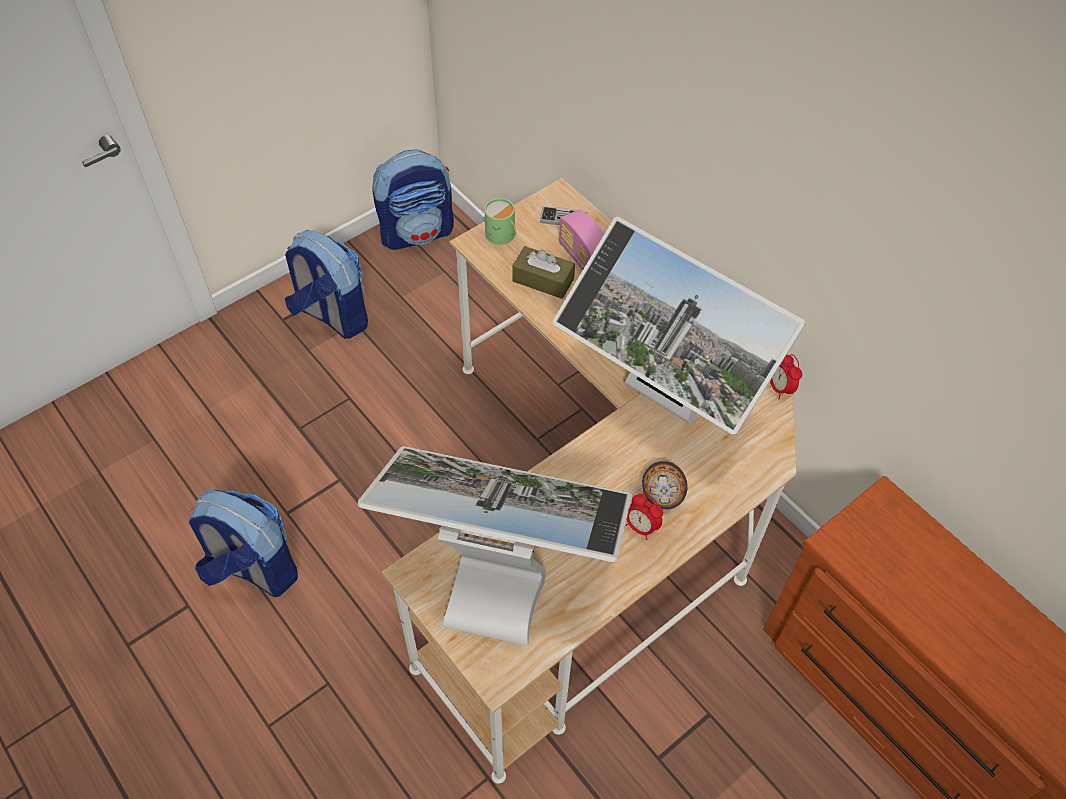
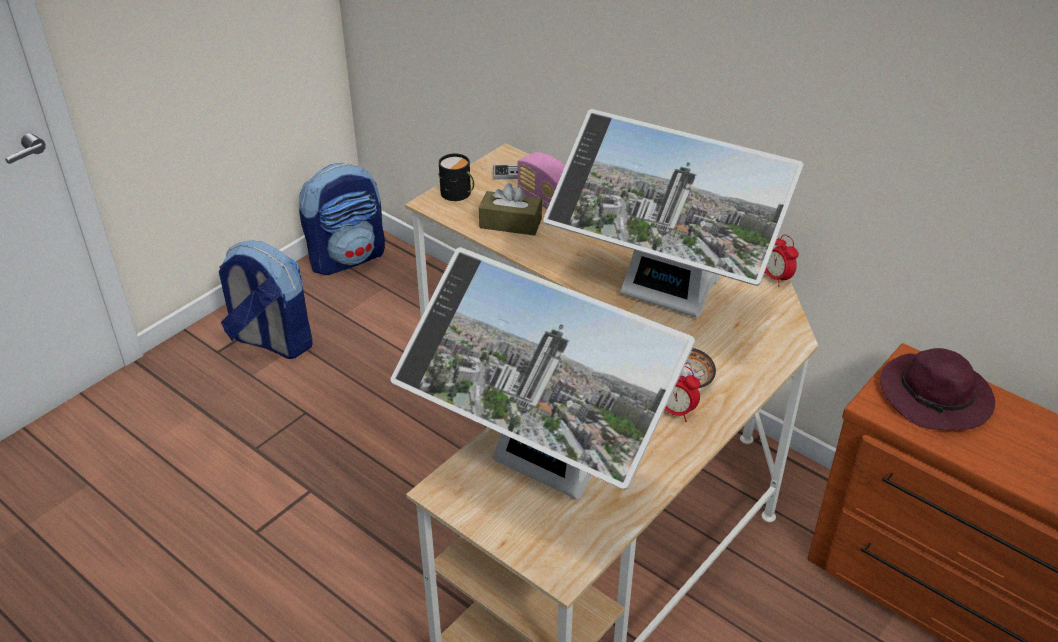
camera: 10 degrees left, 15 degrees down
(253, 569) = (226, 594): backpack -> none
(501, 574) = (539, 475): monitor -> monitor turned 150 degrees counterclockwise
(502, 236) = (458, 193): green mug -> black mug
(896, 545) = (936, 398): none -> purple hat

